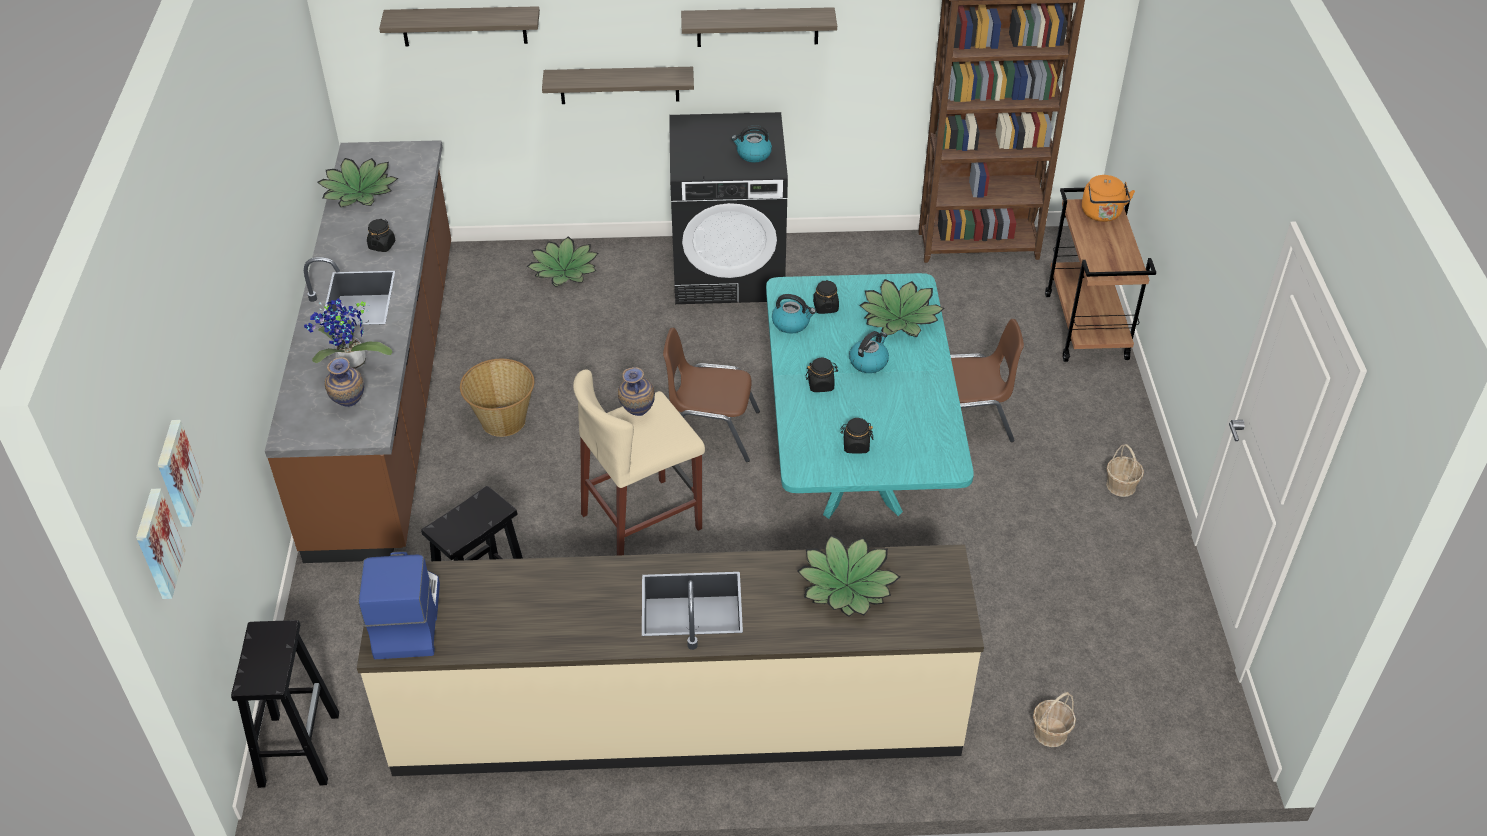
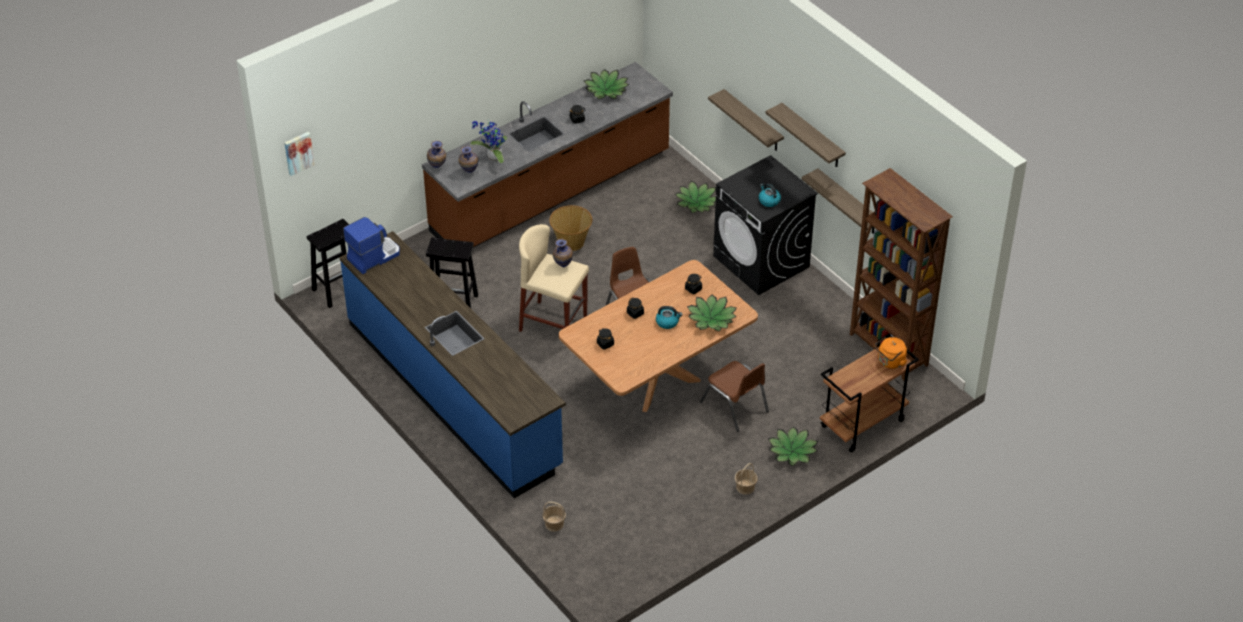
camera: 55 degrees right, 0 degrees up
(176, 473) = (333, 135): picture -> none
(295, 436) = (437, 167): none -> vase
(464, 26) = (697, 41): shelf -> shelf (848, 203)
(677, 715) = (454, 394): beige counter -> blue counter
(791, 323) = (669, 283): kettle -> none
(846, 585) = (506, 375): potted plant -> potted plant (792, 451)
(856, 472) = (657, 382): turquoise dining table -> brown dining table

